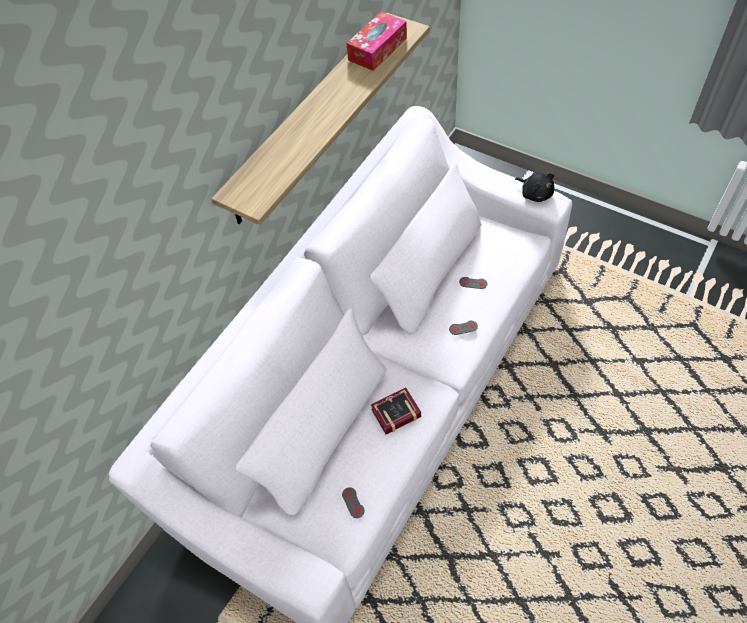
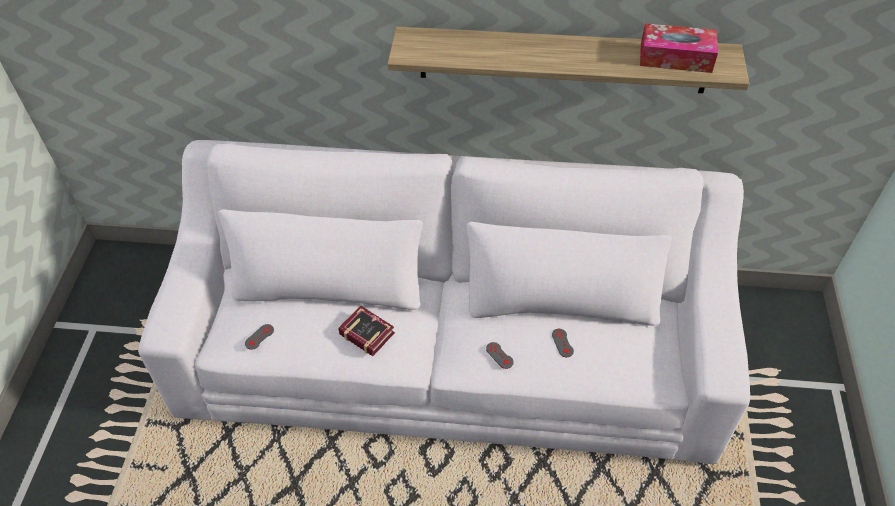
camera: 60 degrees right, 5 degrees down
(535, 193) = (725, 354): black plush toy -> none

